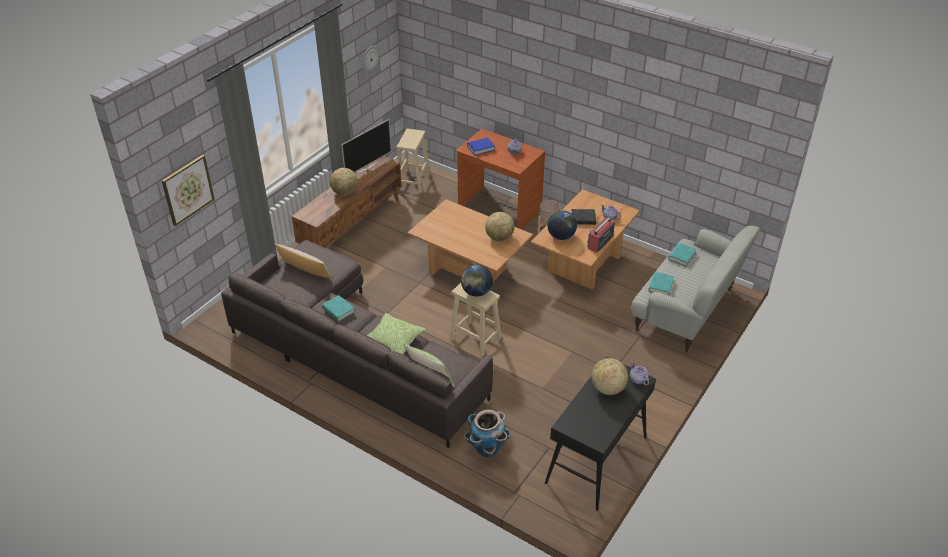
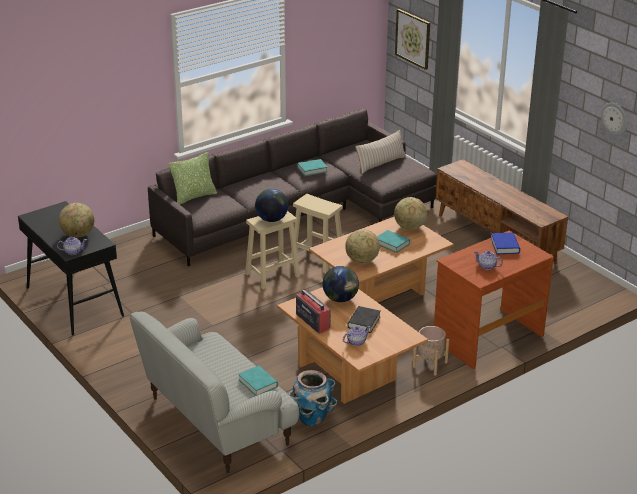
camera: 110 degrees right, 10 degrees down
(345, 192) = (491, 189): globe -> globe (409, 227)
(367, 167) = (537, 206): television -> none
(393, 340) = (255, 188): pillow -> none
(413, 181) = (573, 289): beige stool -> beige stool (318, 260)
(487, 449) = (135, 253): planter -> planter (311, 418)
(660, 286) = (218, 351): turquoise book -> turquoise book (392, 244)

